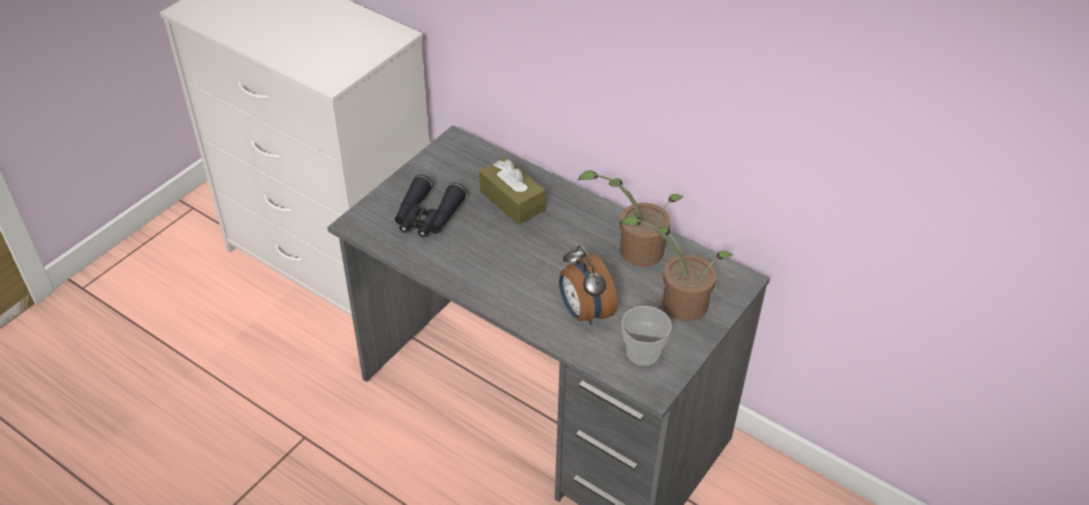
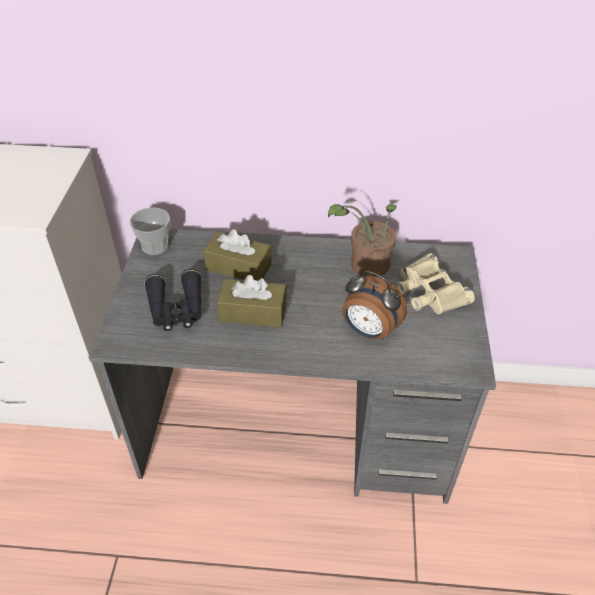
camera: 30 degrees left, 0 degrees up
(491, 248) = (253, 312): none -> brown tissue box
(643, 352) = (439, 343): cup -> cup (155, 246)
(677, 302) = (429, 291): potted plant -> beige binoculars

